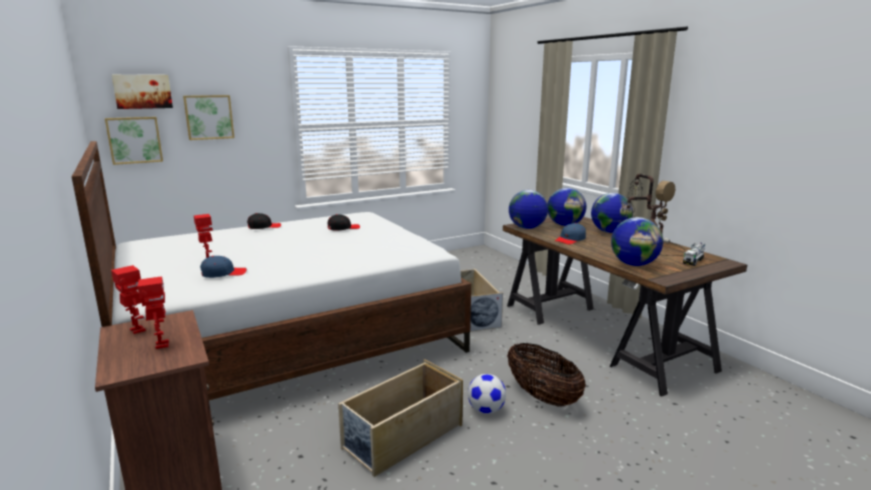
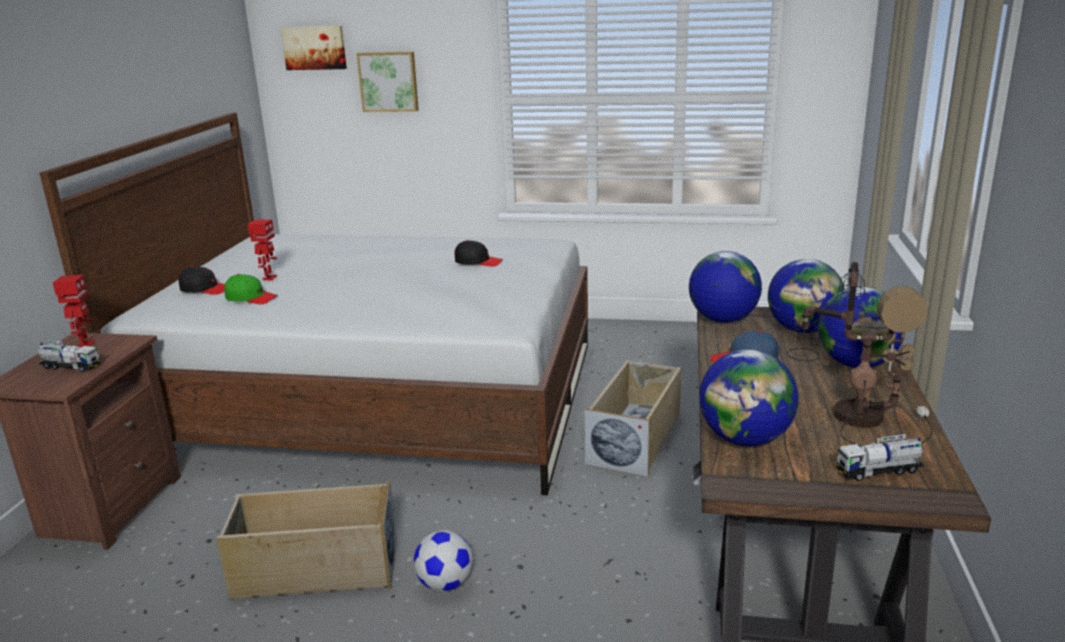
camera: 40 degrees right, 5 degrees up
(134, 140) = (306, 108): picture -> none
(161, 345) = (71, 367): toy robot -> toy truck
(223, 273) = (251, 298): blue cap -> green cap
(264, 227) = (402, 241): black cap -> black cap (205, 289)
(542, 396) = (540, 603): basket -> none

